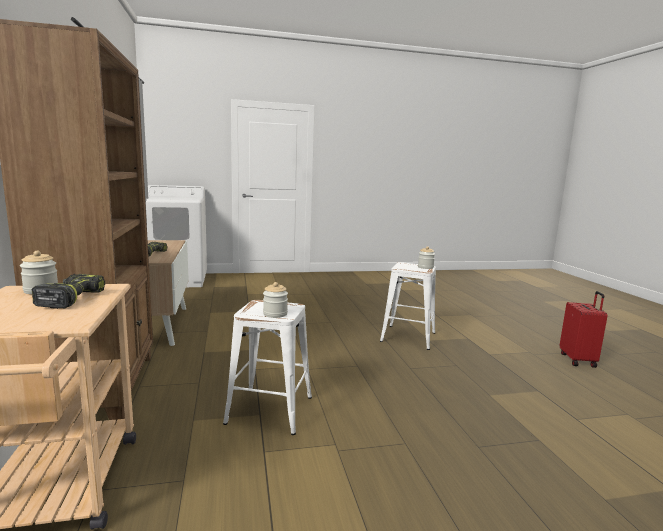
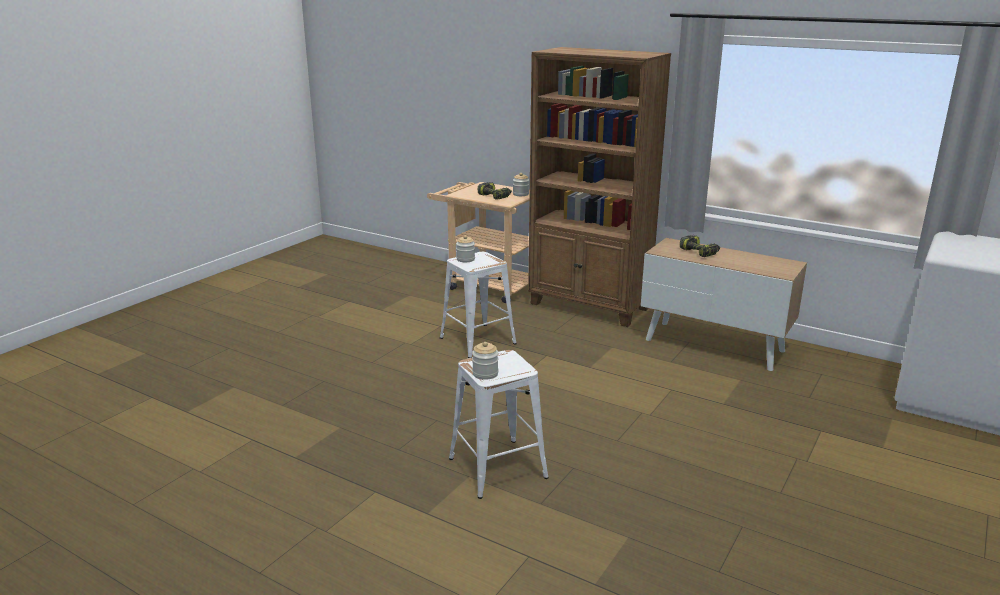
camera: 135 degrees right, 10 degrees up
(578, 360) = (250, 551): red suitcase -> none

